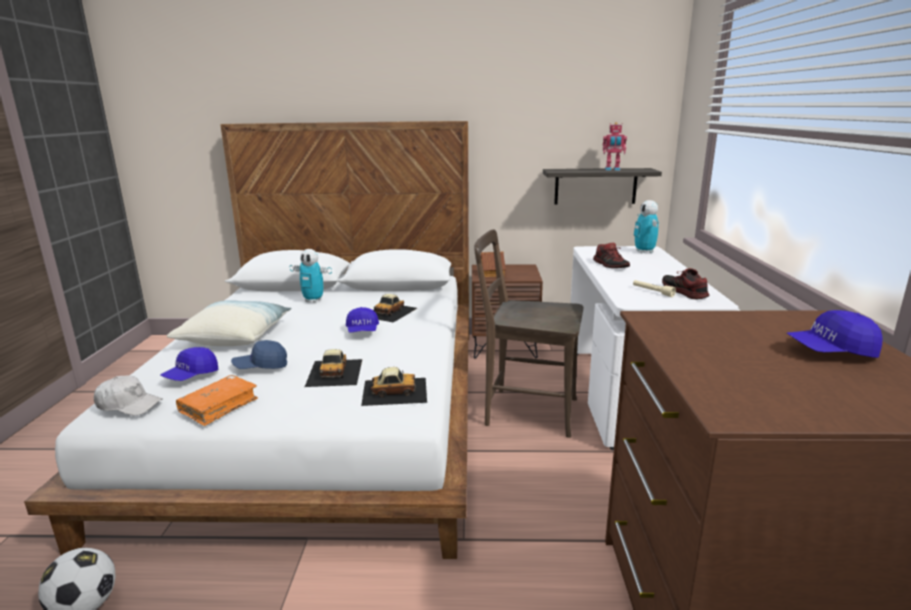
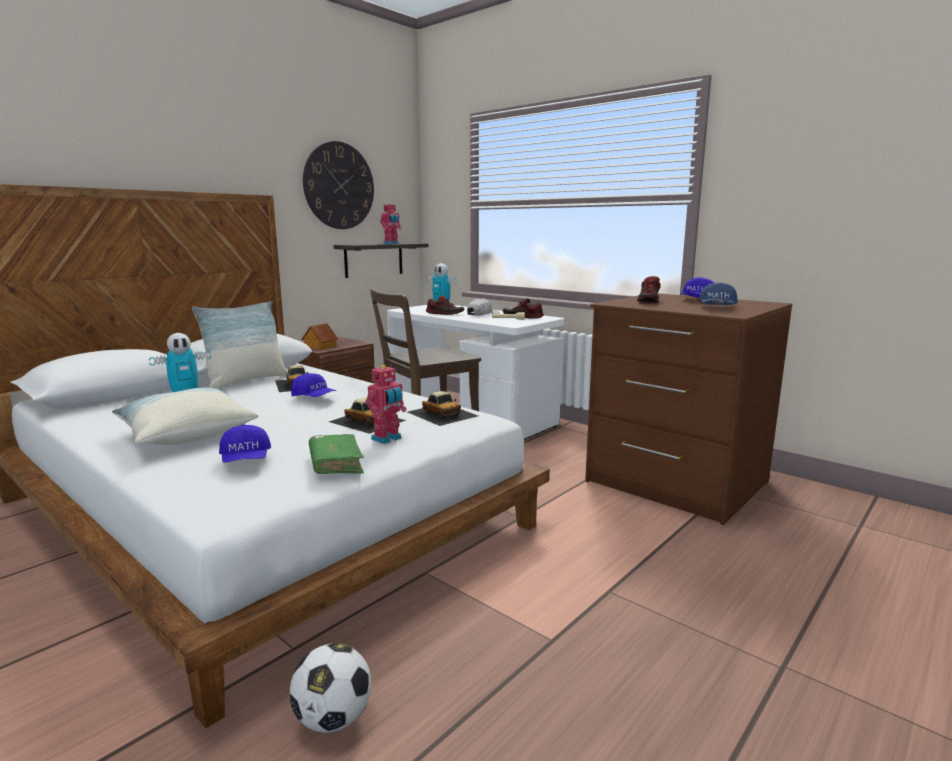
camera: 50 degrees left, 5 degrees down
(129, 405) = (239, 494): white cap -> white cap (482, 315)
(219, 406) = (335, 463): orange book -> green book
(261, 366) = (291, 437): blue cap -> blue cap (717, 307)
(299, 399) = (387, 439): none -> toy robot
(373, 296) = (246, 381): none -> pillow
(394, 391) = (442, 413): toy car -> toy car turned 105 degrees clockwise
(557, 105) = (339, 186): none -> wall clock
(724, 330) = (649, 301): none -> shoe

